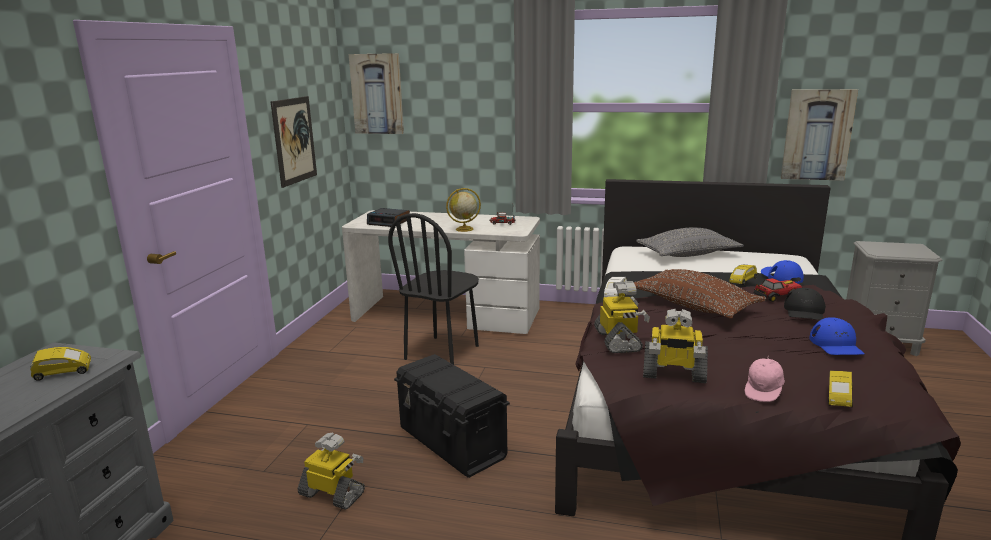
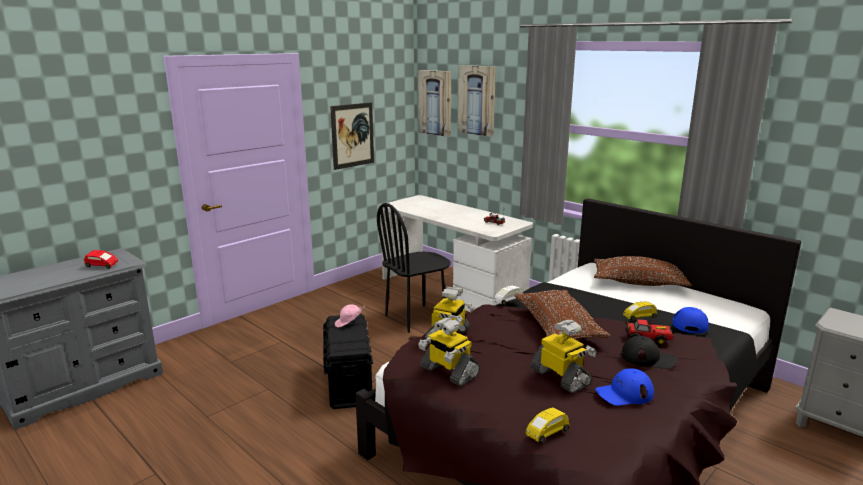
camera: 30 degrees right, 0 degrees up
(63, 373) = (101, 266): yellow toy car -> red toy car
(333, 494) = (249, 389): toy robot -> toy robot (561, 377)
(389, 222) = (415, 206): alarm clock -> none
(464, 229) = (457, 222): globe -> none
(688, 254) = (638, 283): grey pillow -> brown pillow
(764, 391) = (496, 407): pink cap -> pink cap (349, 323)
(804, 311) = (648, 358): black cap -> black cap turned 120 degrees counterclockwise
(817, 135) = (806, 184): picture -> picture (477, 100)
(836, 345) = (624, 393): blue cap -> blue cap turned 45 degrees clockwise

